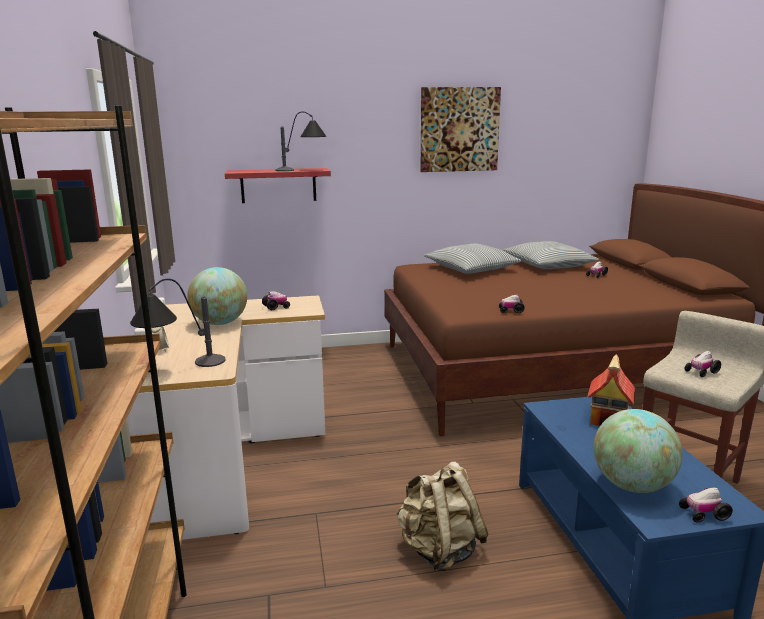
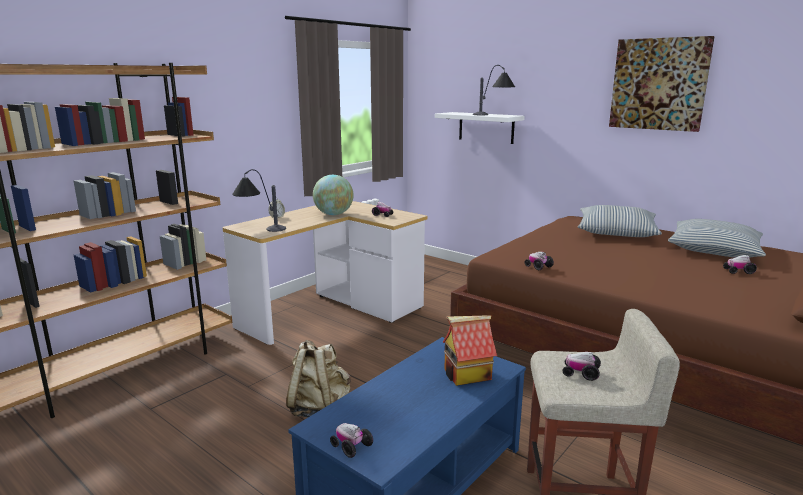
camera: 50 degrees right, 0 degrees up
(278, 185) = (486, 127): red shelf -> white shelf
(632, 485) = (360, 407): globe -> none

